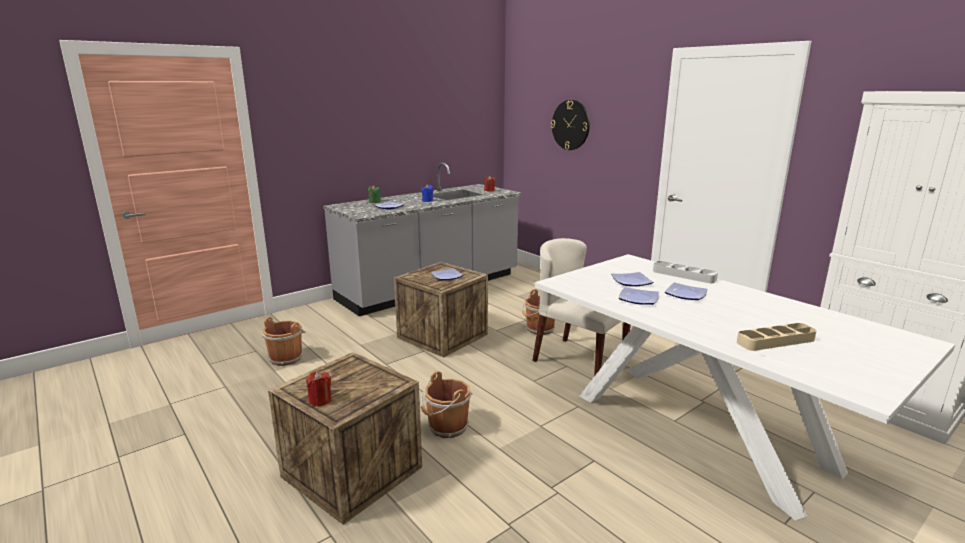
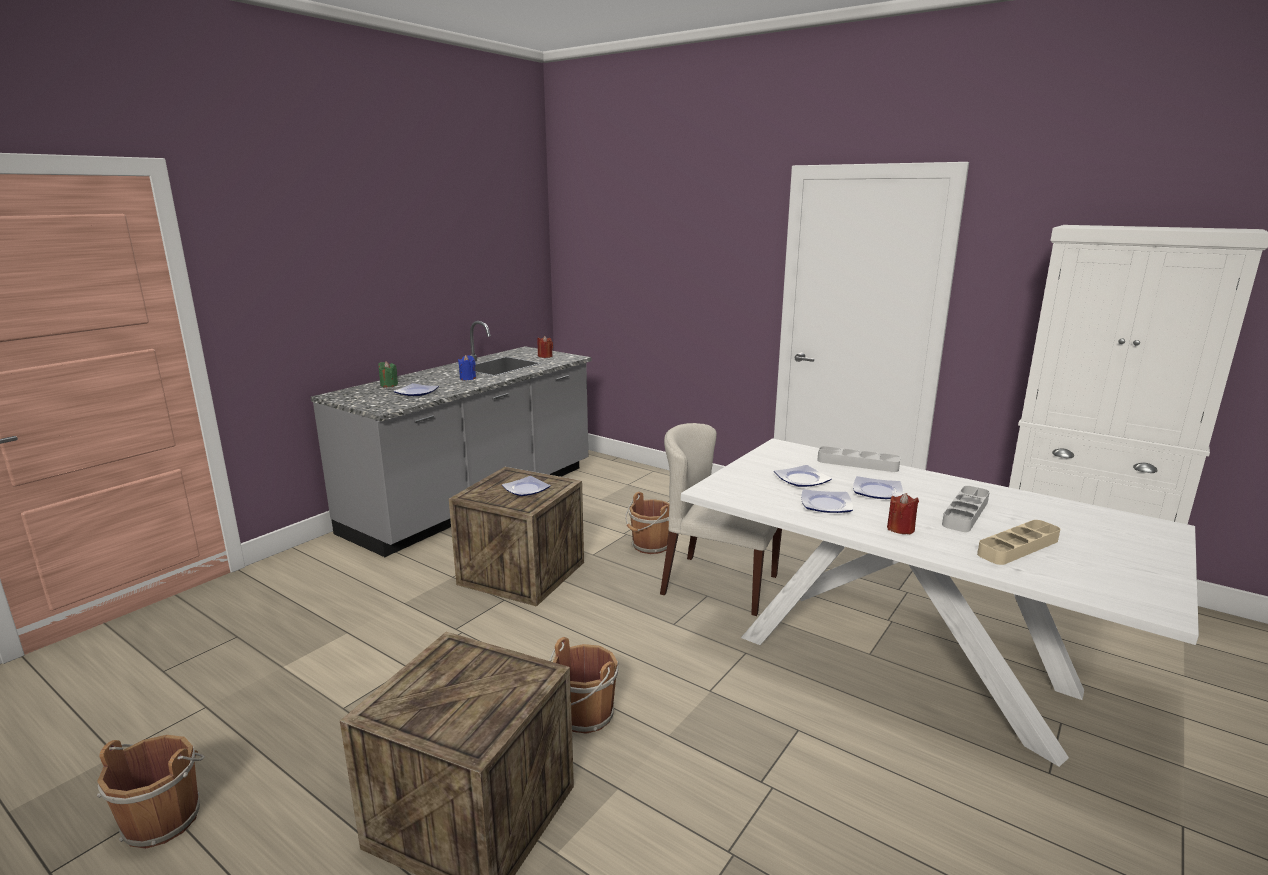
camera: 15 degrees left, 0 degrees up
(287, 357) = (294, 641): brown bucket -> brown bucket (164, 818)
(320, 400) = (435, 725): red candle -> red candle (900, 529)
(570, 125) = (651, 264): wall clock -> none
(748, 315) = (965, 513): none -> grey tray

